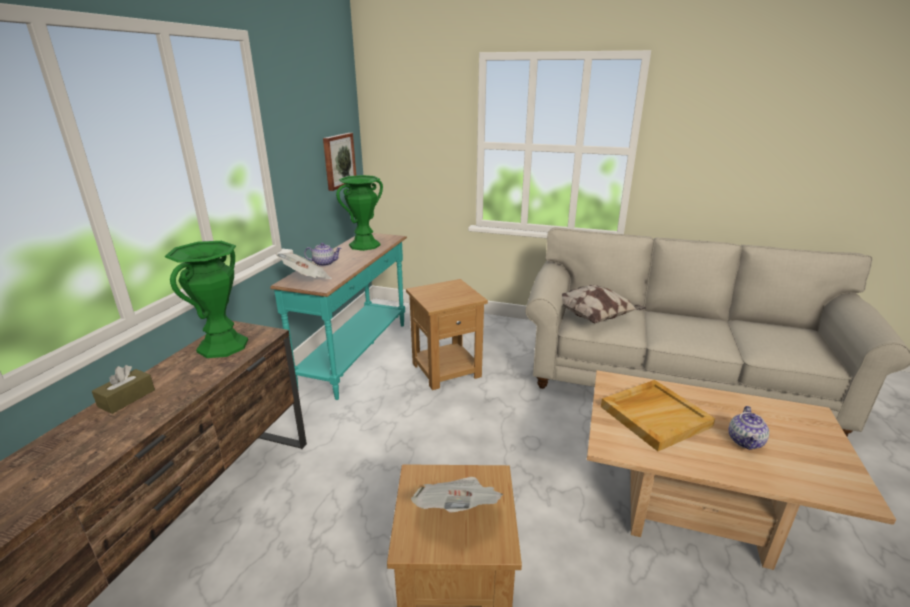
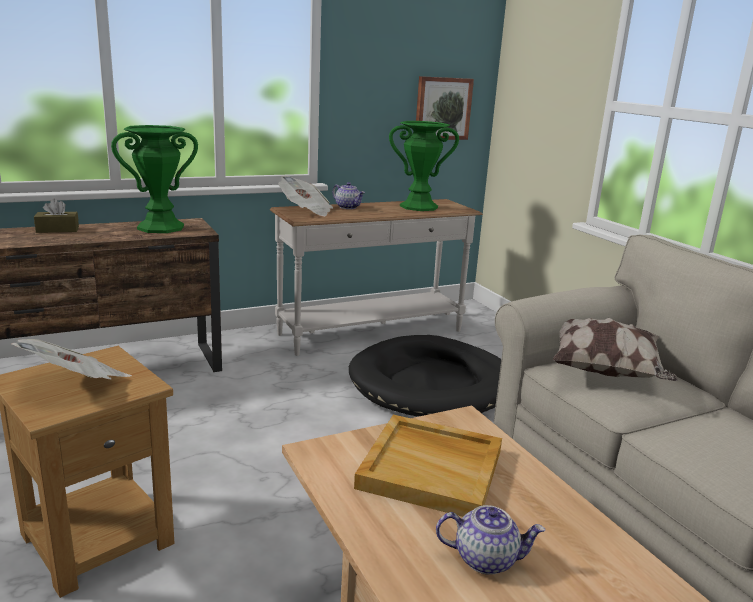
camera: 45 degrees right, 5 degrees down
(357, 354) = (372, 333): turquoise console table -> white console table
(447, 370) = (432, 383): brown side table -> black dog bed
(745, 441) = (486, 559): teapot -> teapot turned 150 degrees counterclockwise

